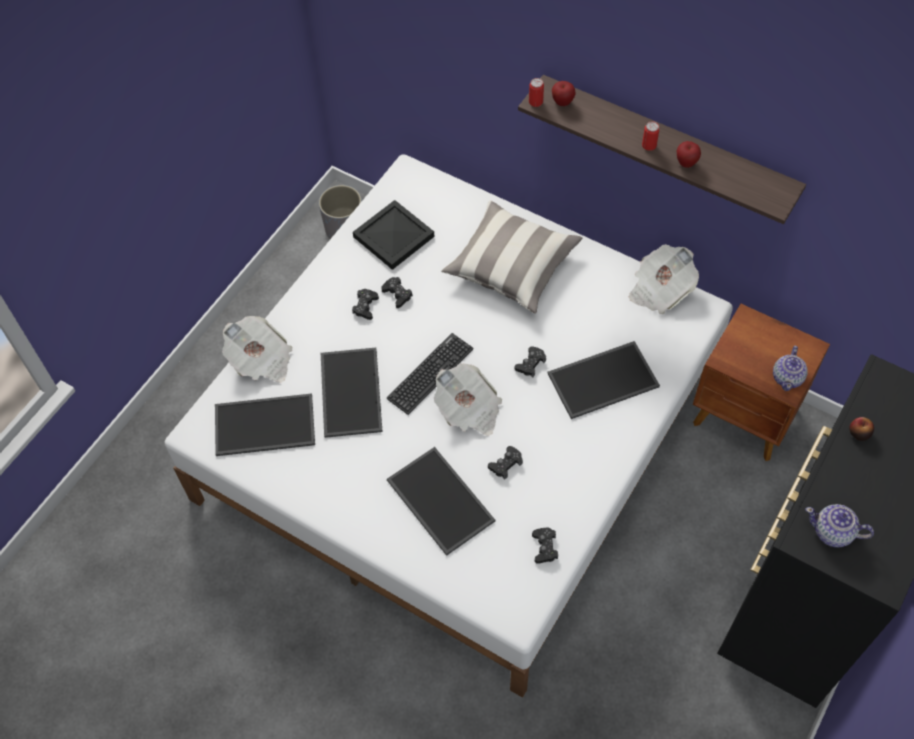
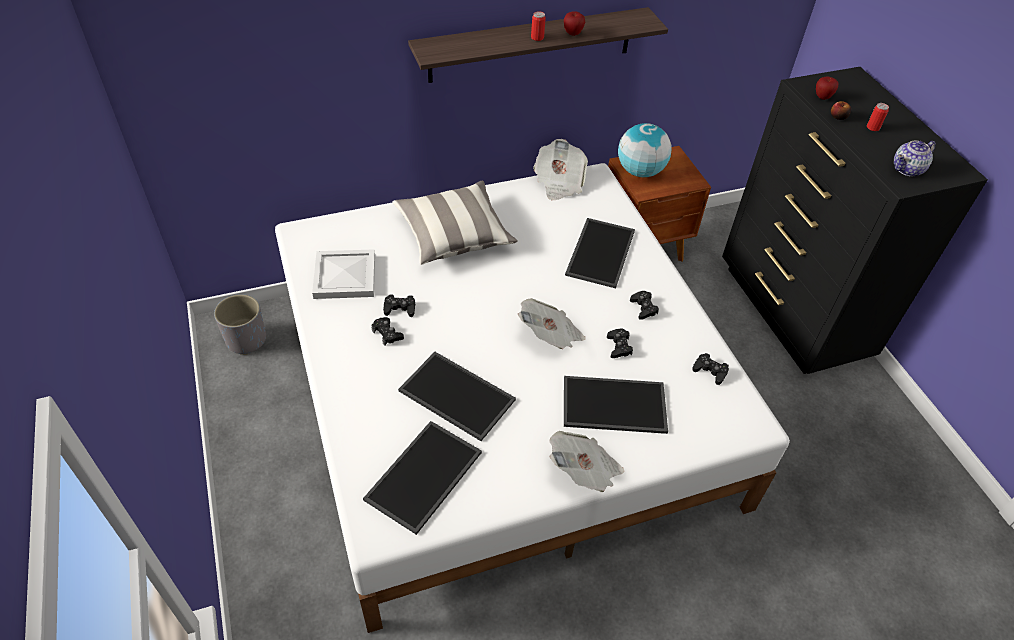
camera: 55 degrees left, 10 degrees down
(261, 360) = (356, 435): newspaper -> newspaper (584, 471)
(393, 237) = (346, 277): black tray -> white tray
(430, 373) = (494, 336): keyboard -> none
(530, 364) = (547, 278): black game controller -> black game controller (643, 308)
(535, 102) = (429, 56): can -> can (873, 127)
(562, 102) = (447, 46): apple -> apple (822, 97)
(749, 338) = (640, 171): none -> globe
(787, 377) = (686, 175): teapot -> none

